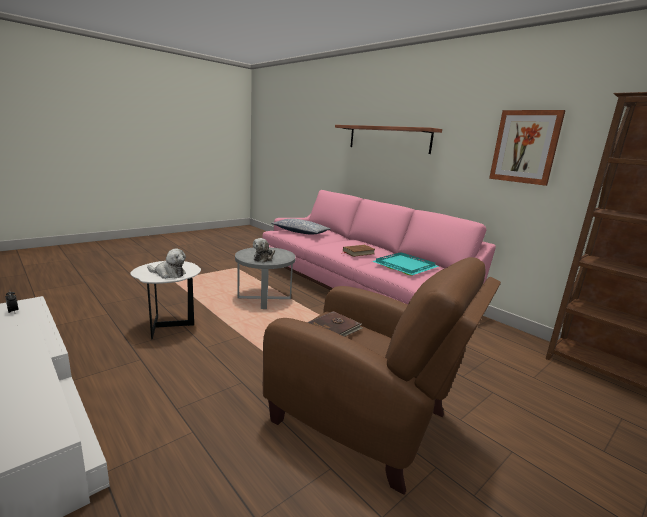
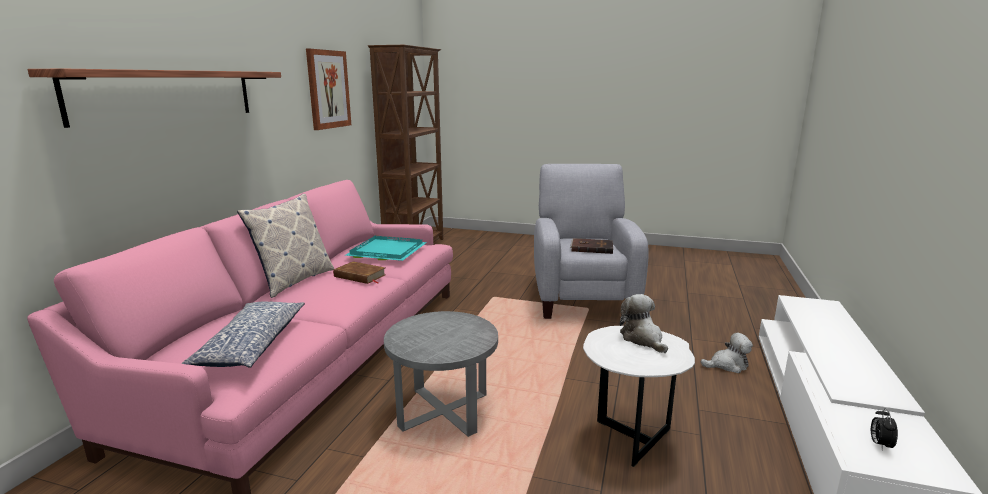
camera: 120 degrees left, 0 degrees up
(264, 258) = (460, 328): plush toy -> plush toy (727, 365)
(365, 421) = (582, 296): brown armchair -> grey armchair
(368, 244) = (294, 281): none -> pillow

